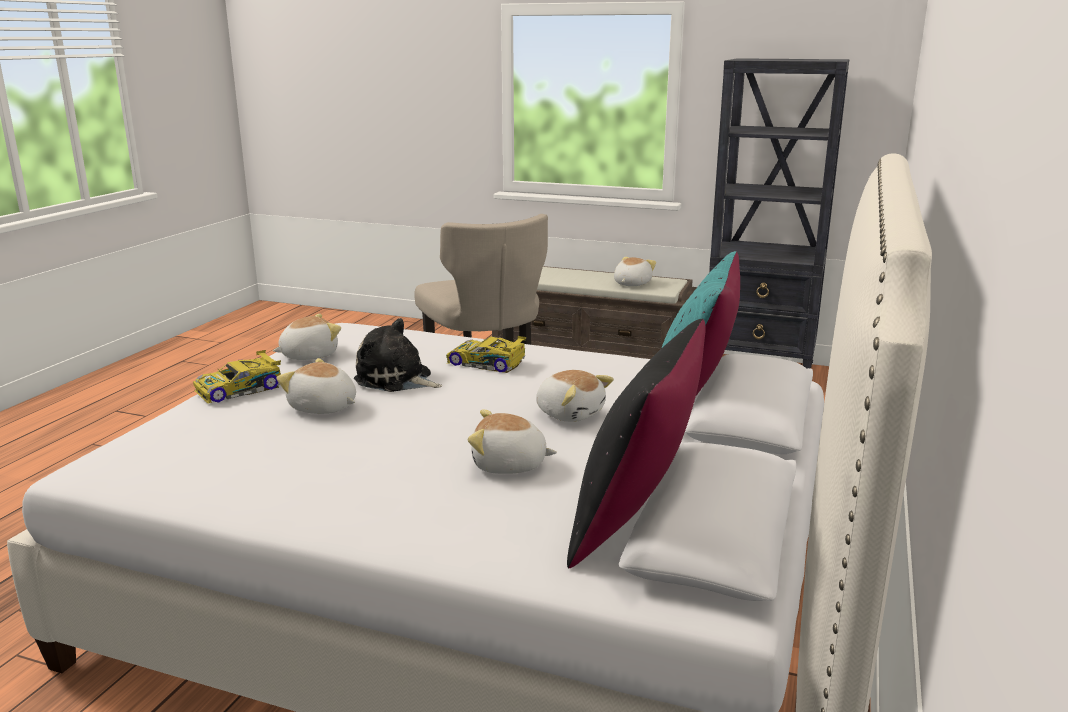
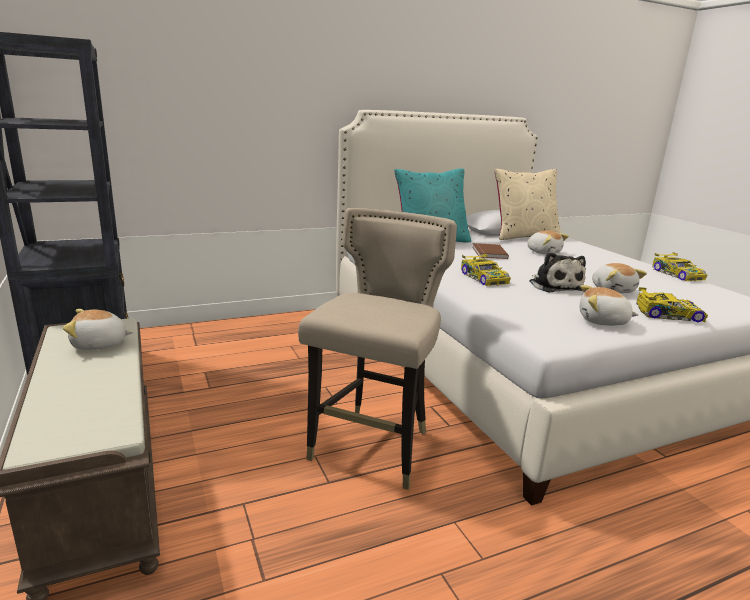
camera: 135 degrees left, 0 degrees up
(226, 506) = (676, 274): none -> toy car
(570, 413) = (488, 253): plush toy -> brown book
(635, 520) = (524, 236): black pillow -> beige pillow

